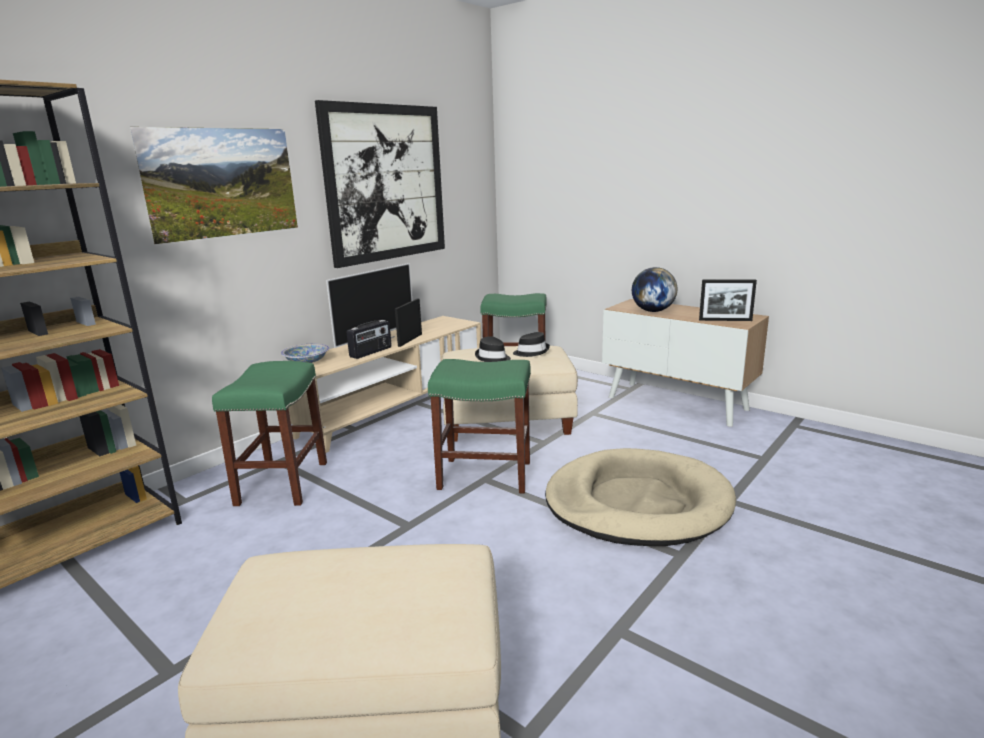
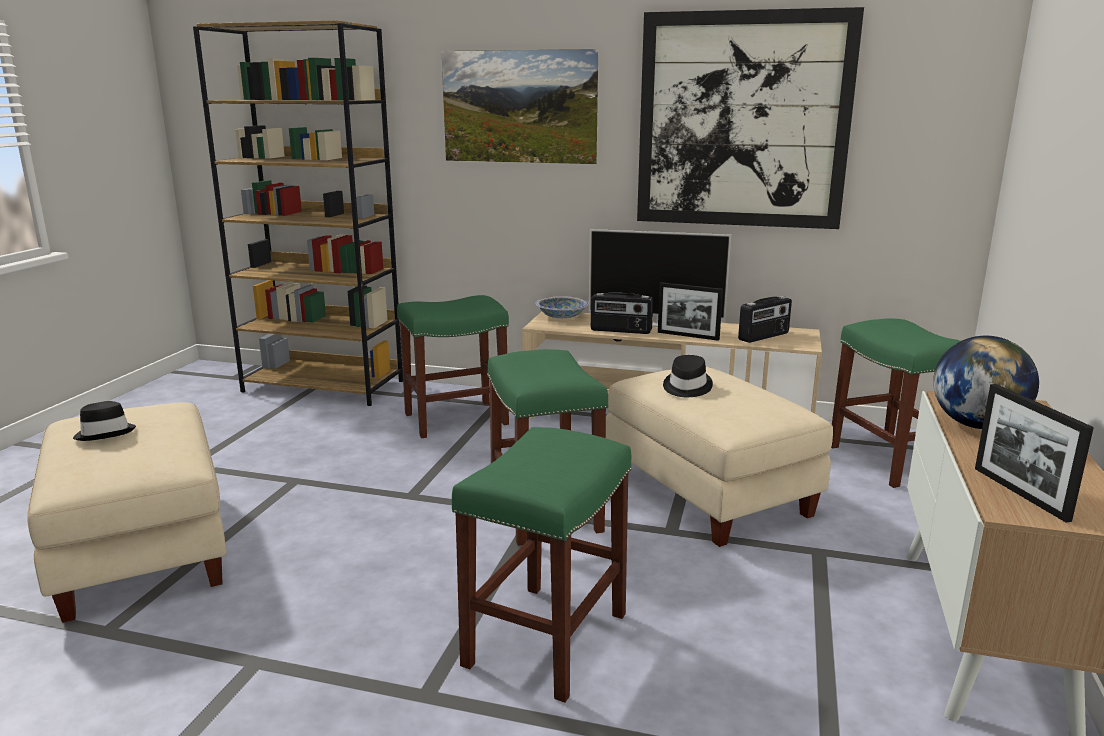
camera: 65 degrees right, 0 degrees up
(410, 340) = (688, 336): picture frame -> picture frame turned 150 degrees counterclockwise
(439, 326) = (764, 336): none -> radio
(531, 352) = (742, 403): black hat -> black hat (105, 433)
(637, 503) = (546, 637): beige dog bed -> green stool

